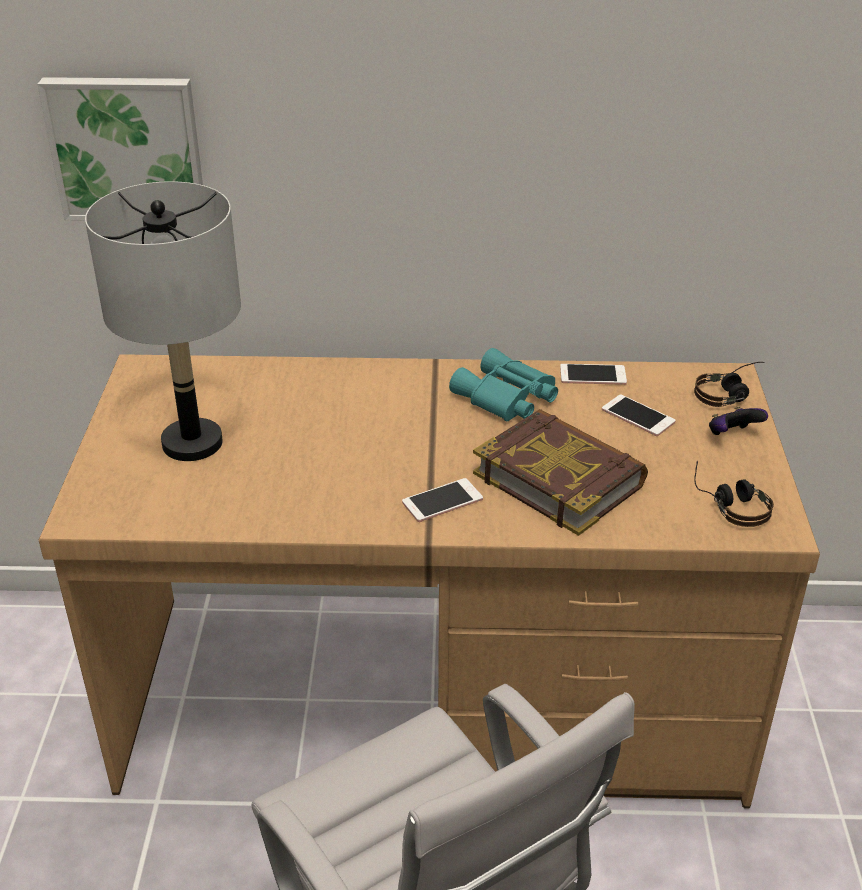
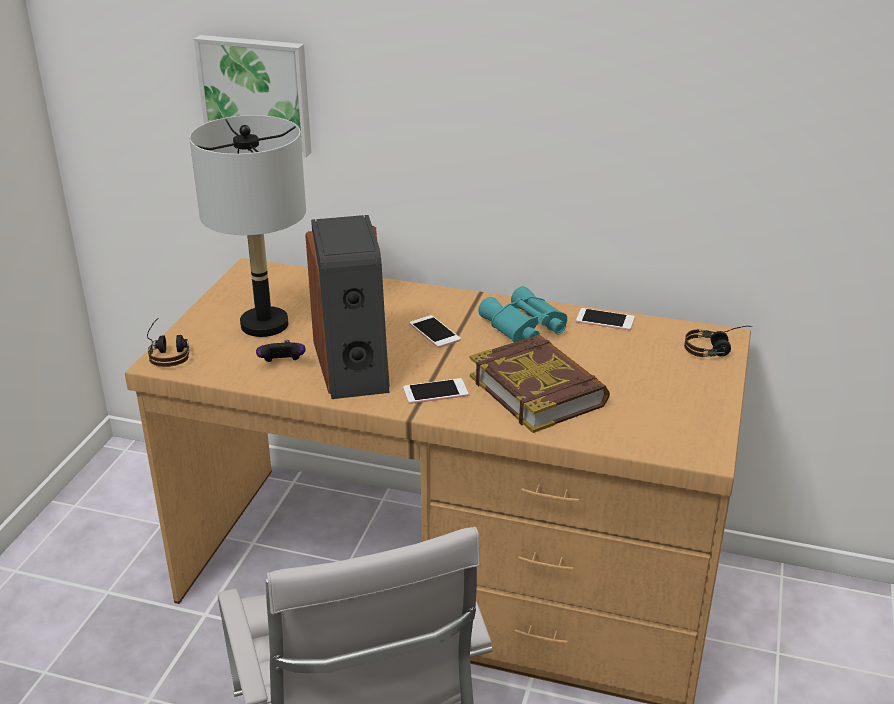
camera: 15 degrees right, 5 degrees down
(328, 481) = (353, 365): none -> speaker
(638, 416) = (628, 355): phone -> phone (434, 332)
(730, 503) = (673, 429): headphones -> headphones (169, 352)
(732, 435) = (702, 380): game controller -> game controller (282, 364)

